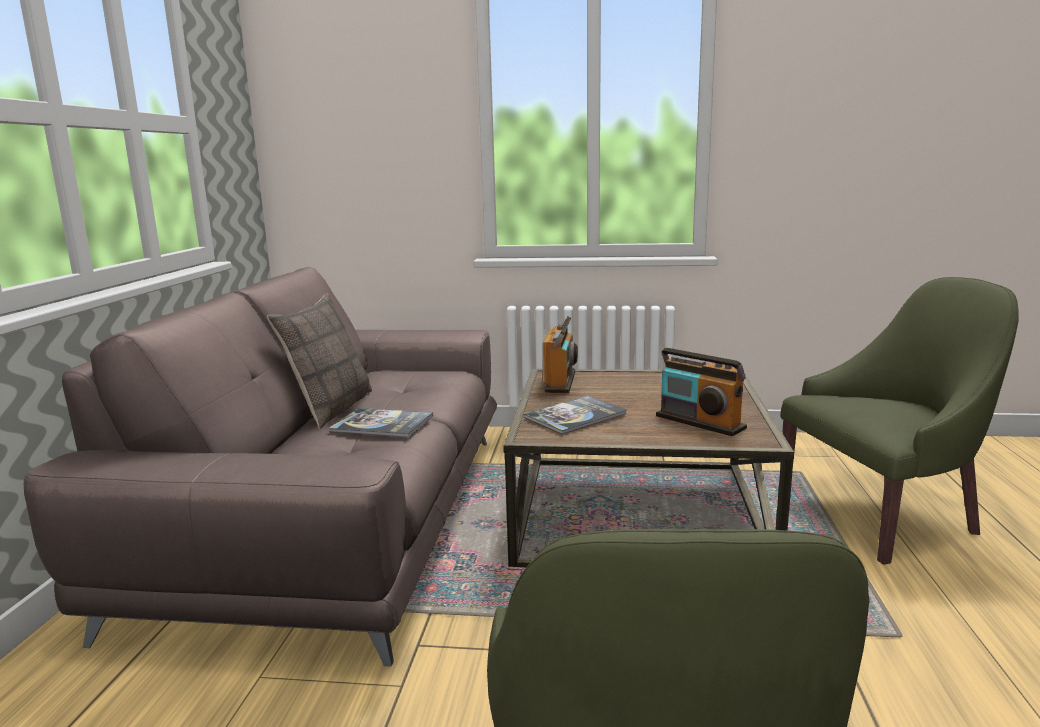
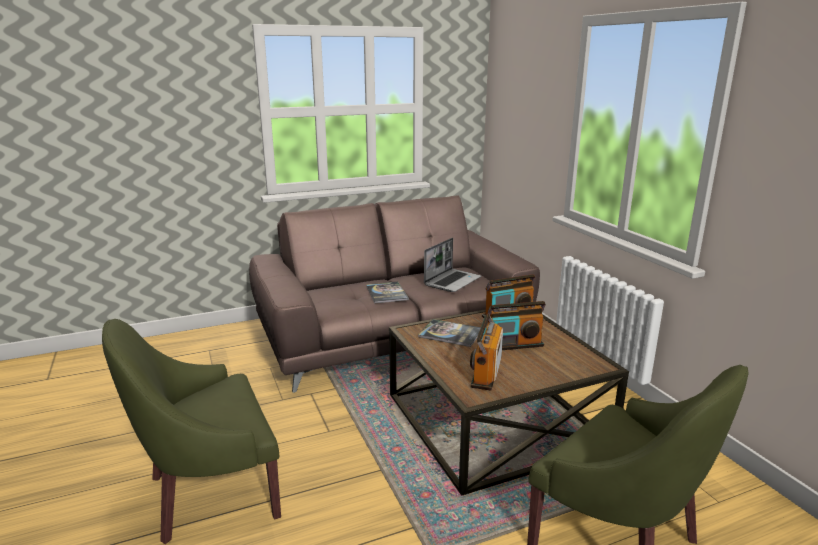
camera: 60 degrees right, 5 degrees up
(330, 408) = (396, 277): pillow -> none
(411, 383) = (452, 281): none -> laptop
(640, 396) = (513, 345): none -> radio

